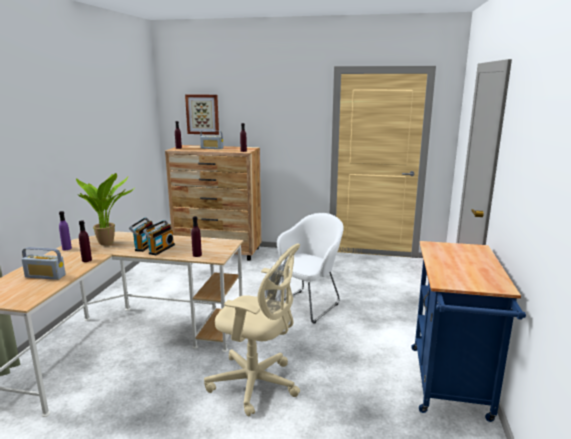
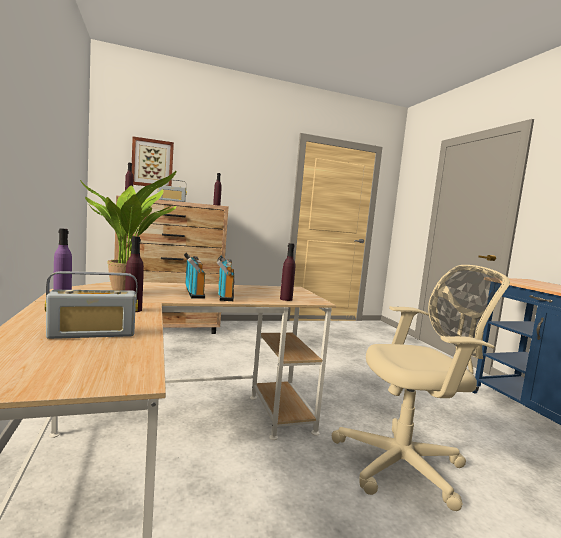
camera: 30 degrees left, 10 degrees down
(308, 304) = (331, 367): white armchair -> none

